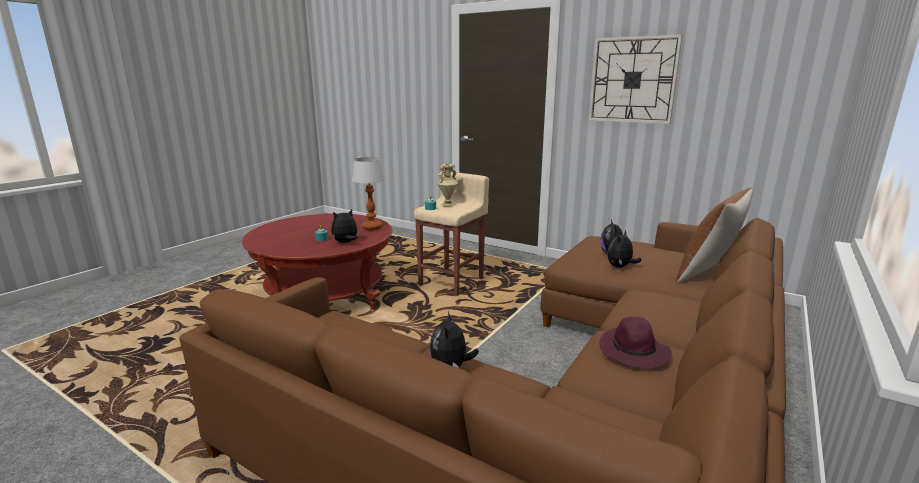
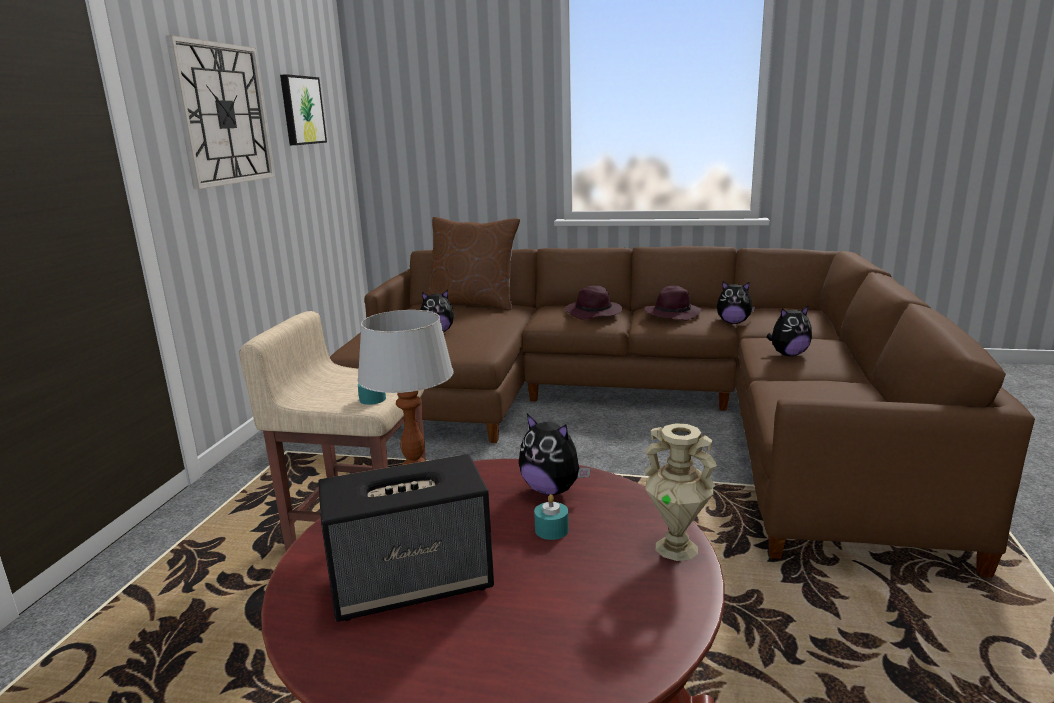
camera: 110 degrees left, 0 degrees up
(325, 224) = (413, 583): none -> speaker
(447, 204) = (338, 389): beige vase -> beige vase (677, 547)
(620, 267) = (481, 327): plush toy -> plush toy (733, 322)
(652, 313) = (594, 313): none -> purple hat
(742, 77) = (301, 110): none -> picture

